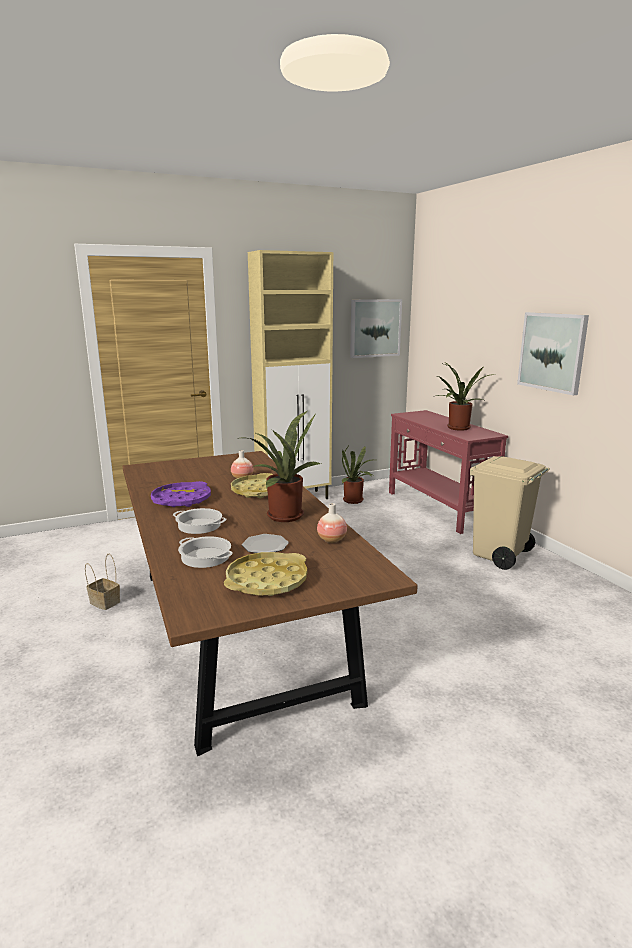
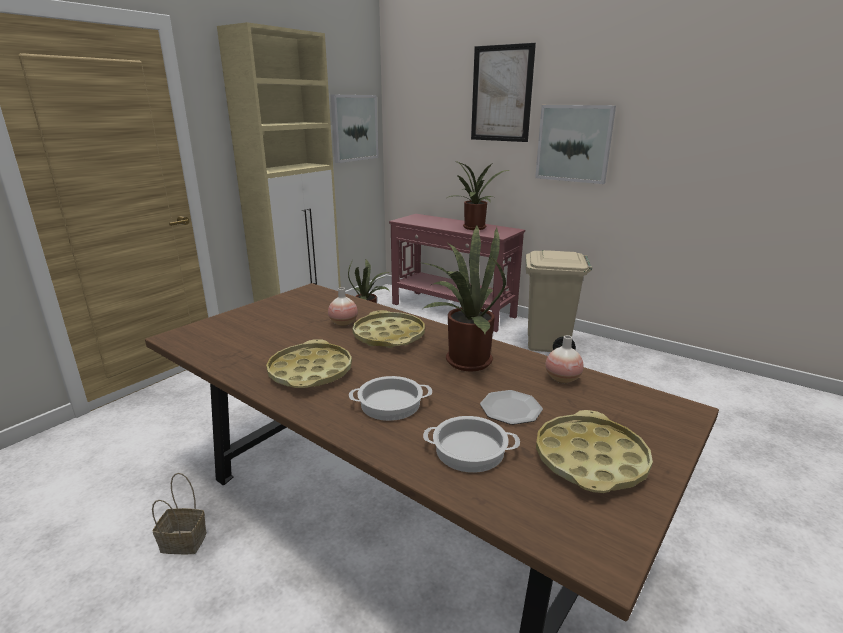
camera: 30 degrees left, 5 degrees up
(181, 500) = (310, 372): purple tray -> yellow tray
(496, 300) = (501, 94): none -> picture

